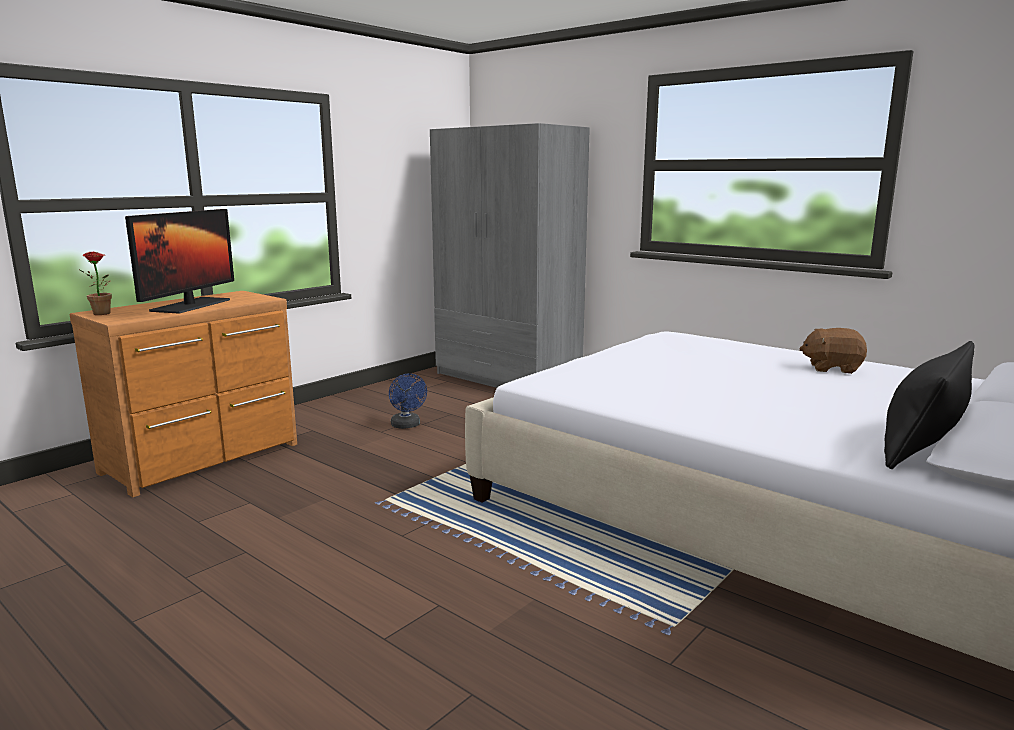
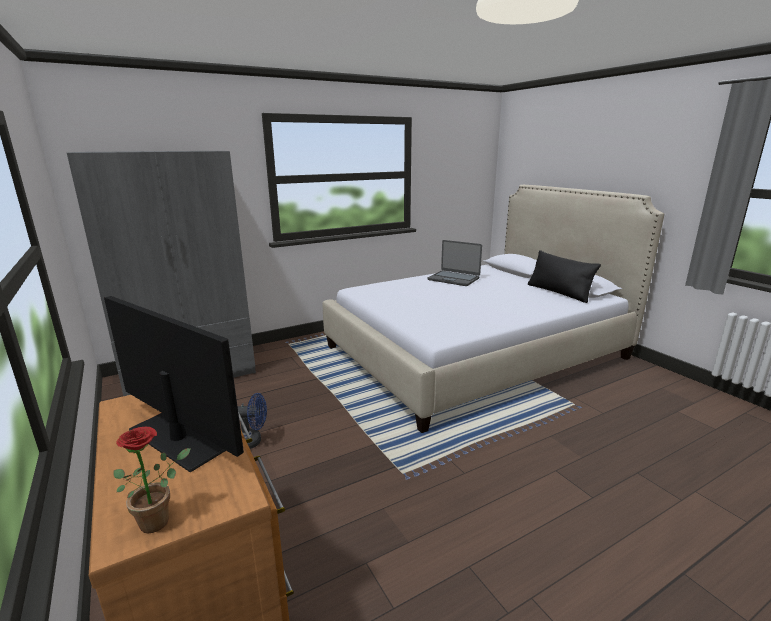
camera: 70 degrees left, 5 degrees up
(832, 368) = (454, 279): brown plush toy -> laptop

